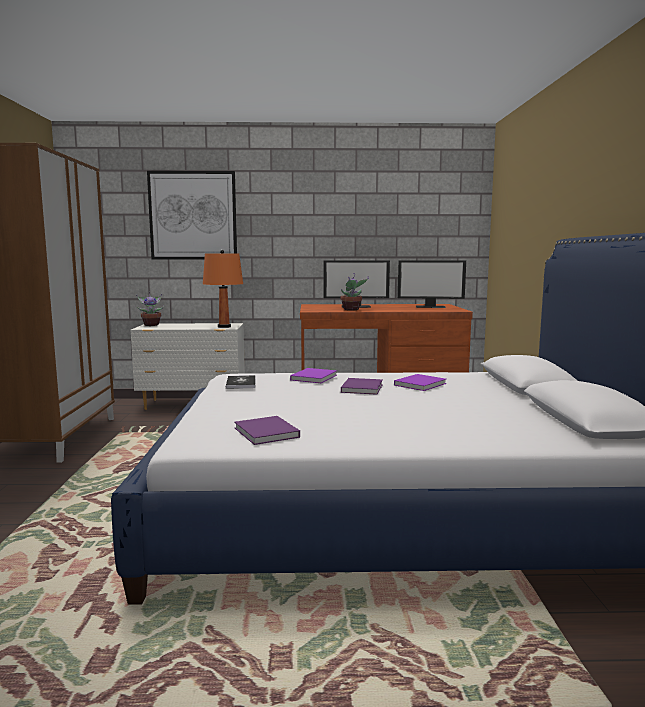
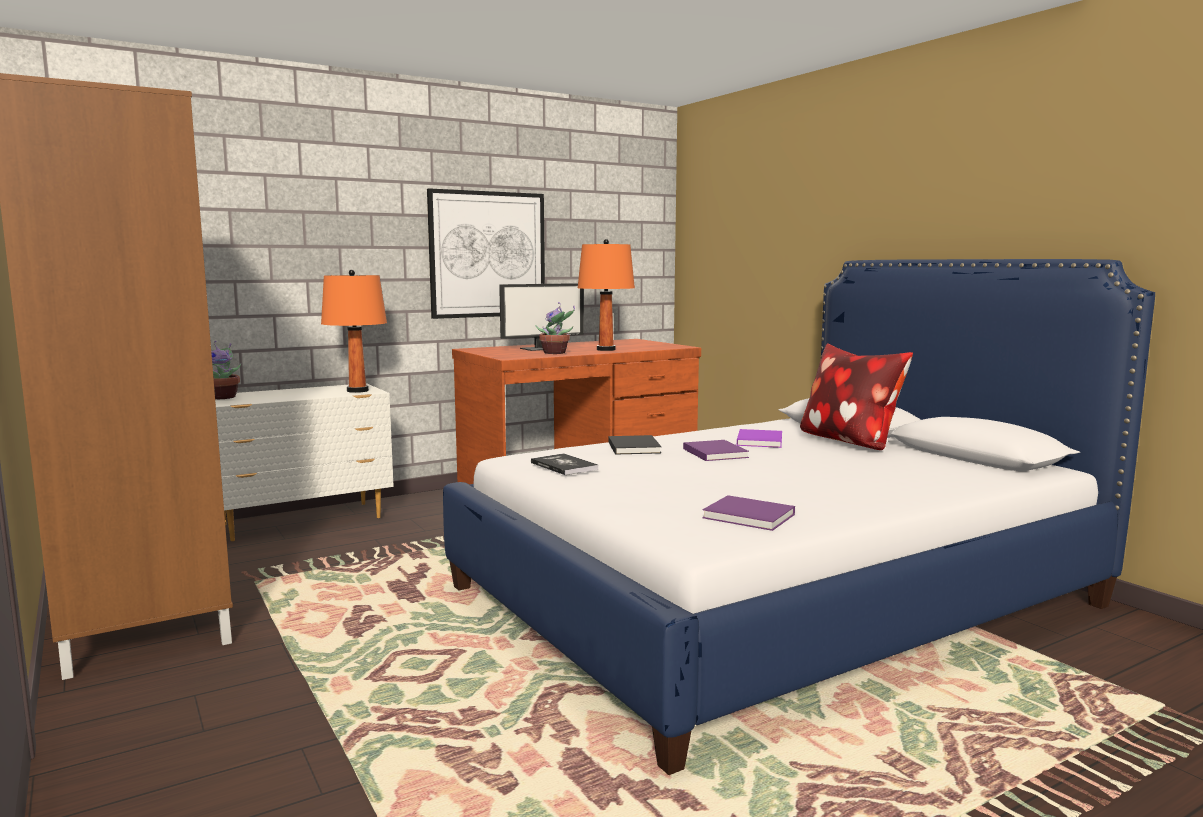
camera: 30 degrees left, 0 degrees up
(193, 216) = (278, 213): picture -> picture (487, 254)
(314, 377) = (633, 447): purple book -> black book
(394, 309) = (606, 349): none -> orange table lamp
(430, 307) = (633, 344): monitor -> none
(494, 394) = (849, 442): none -> pillow

